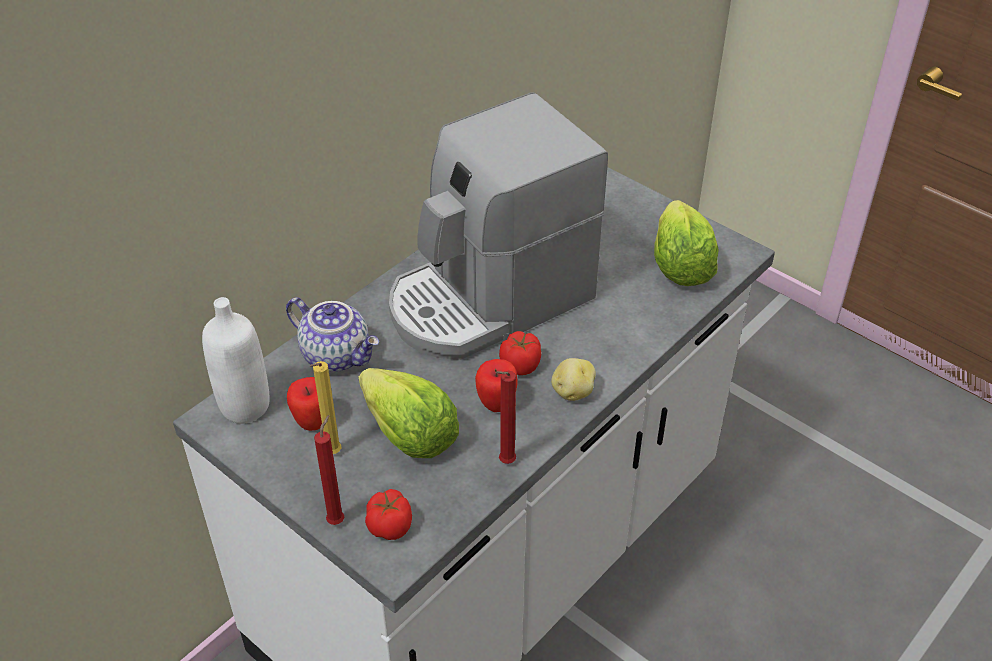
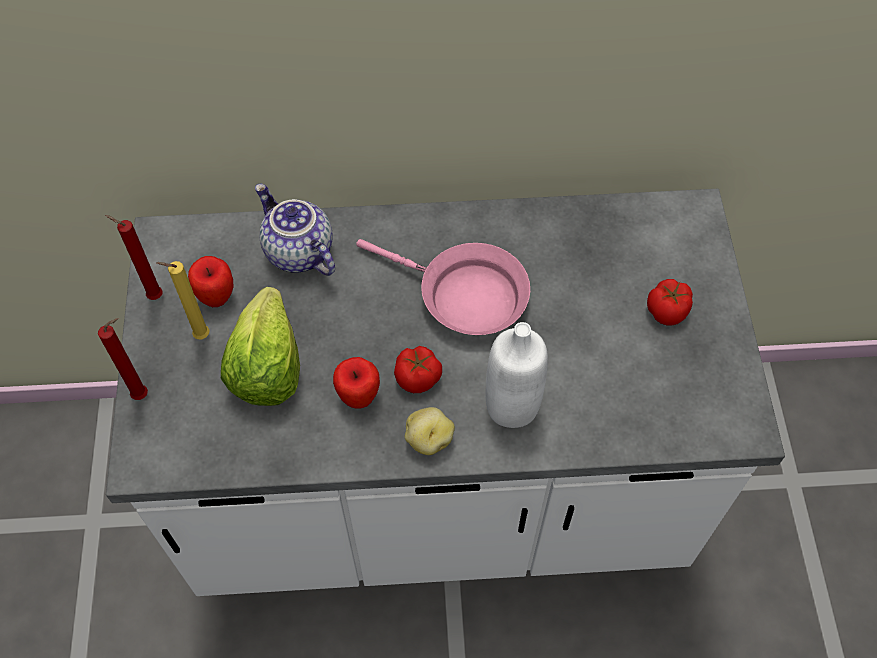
camera: 45 degrees right, 15 degrees up
(245, 406) = (189, 244): white bottle -> white bottle (512, 406)
(337, 355) = (297, 252): teapot -> teapot turned 150 degrees clockwise
(390, 525) = (170, 432): tomato -> tomato (667, 311)
(489, 300) = (464, 296): coffee machine -> pink frying pan
(504, 463) = (304, 455): red candle -> red candle (153, 296)
(680, 265) = (671, 396): lettuce -> none

